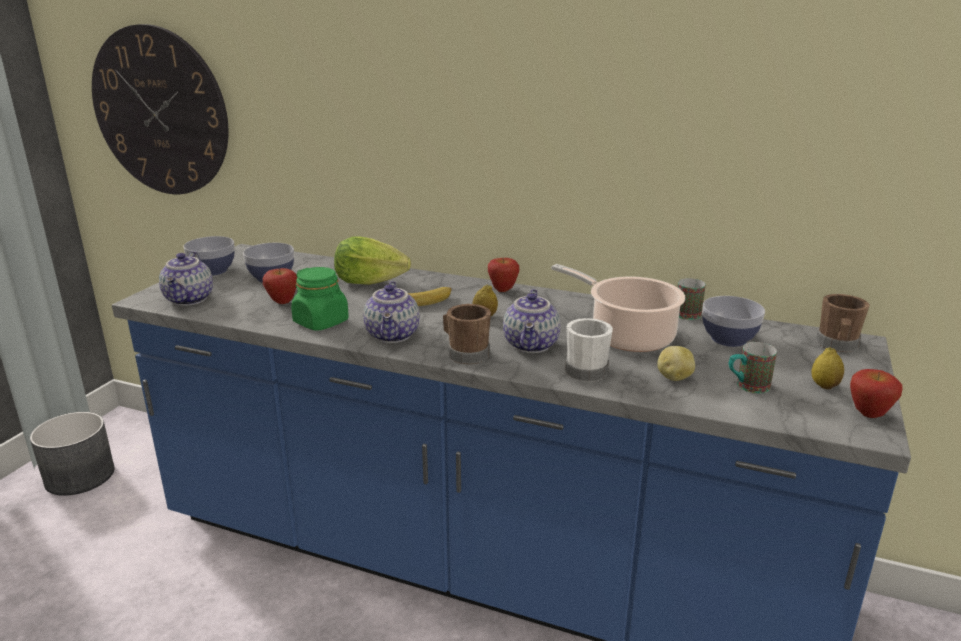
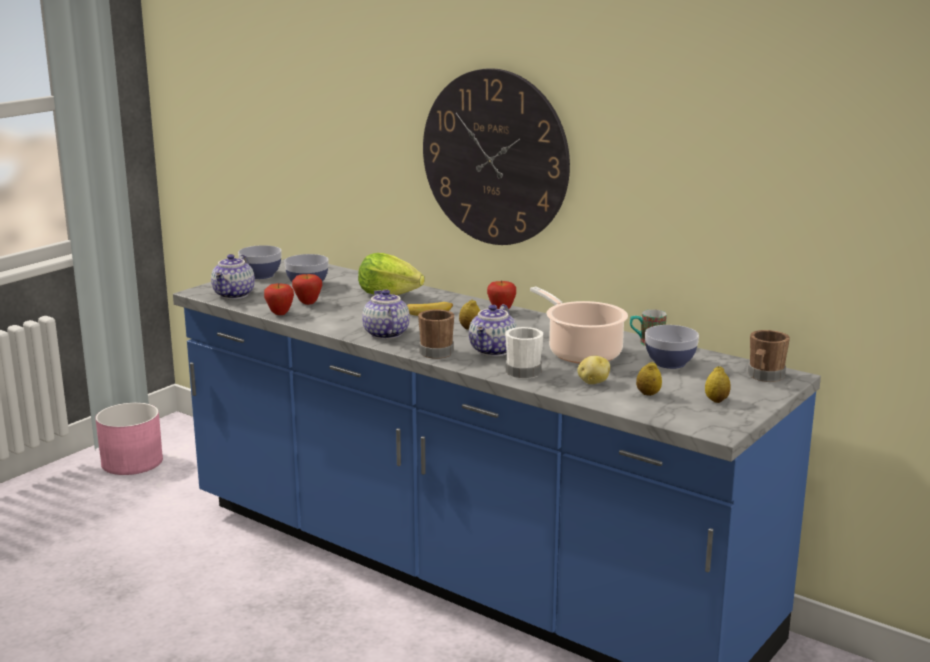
camera: 15 degrees right, 5 degrees down
(79, 476) = (132, 462): grey planter -> pink planter
(160, 112) = (239, 133): wall clock -> wall clock (495, 157)
(321, 322) = (332, 320): green jar -> none
(394, 335) = (385, 334): teapot -> teapot turned 150 degrees clockwise
(746, 386) = (648, 394): mug -> lemon
(868, 415) = (730, 421): apple -> apple (280, 314)

